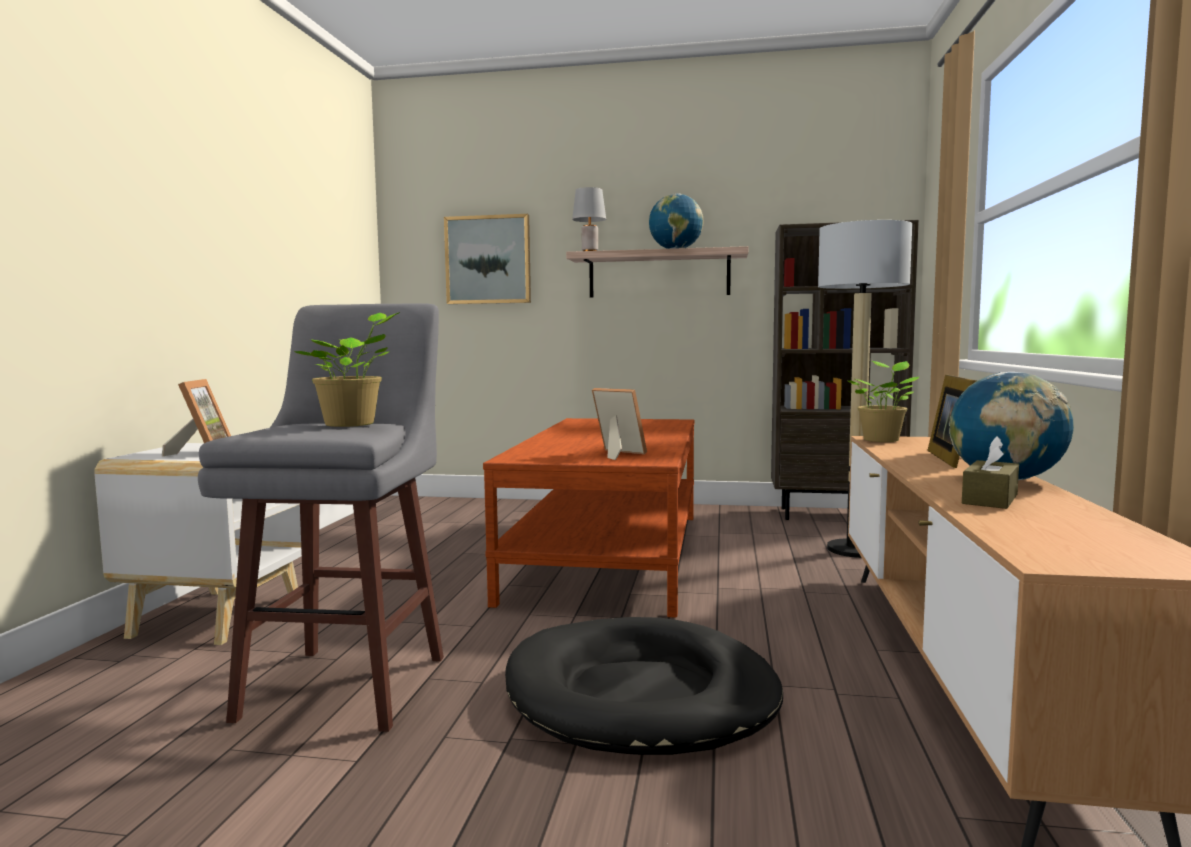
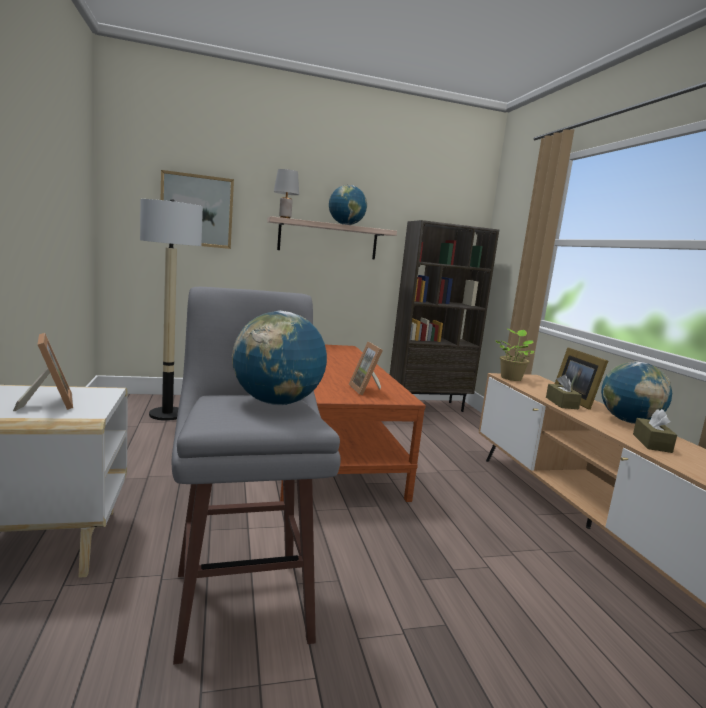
camera: 25 degrees left, 5 degrees up
(353, 424) = (277, 403): potted plant -> globe
(616, 454) = (367, 390): picture frame -> picture frame turned 120 degrees counterclockwise
(641, 695) = (447, 573): black dog bed -> none
(854, 549) = (461, 434): floor lamp -> floor lamp (167, 414)
(914, 461) = (561, 403): none -> brown tissue box

